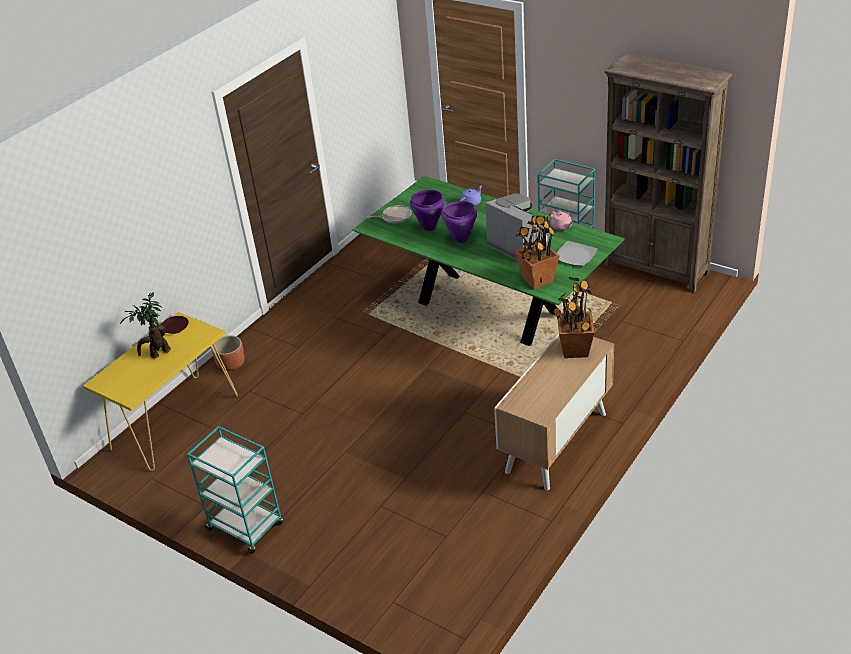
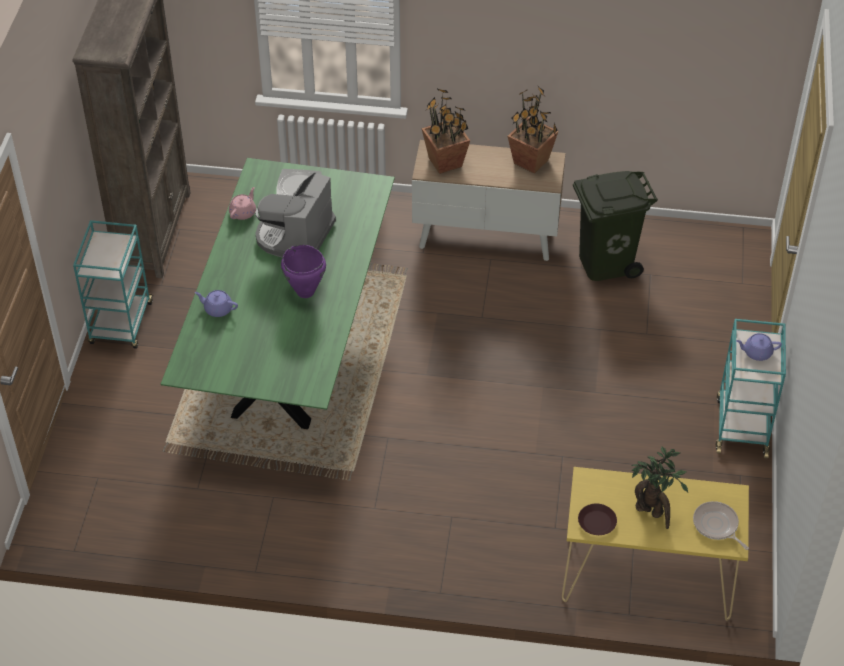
camera: 120 degrees left, 10 degrees up
(230, 460) = (756, 352): none -> purple teapot
(231, 365) = (521, 574): brown planter -> none
(395, 217) = (280, 374): frying pan -> frying pan (717, 525)
(429, 227) = (291, 331): purple cooking pot -> none
(480, 510) = (605, 262): none -> green trash can
(537, 280) = (360, 203): potted plant -> potted plant (531, 162)

